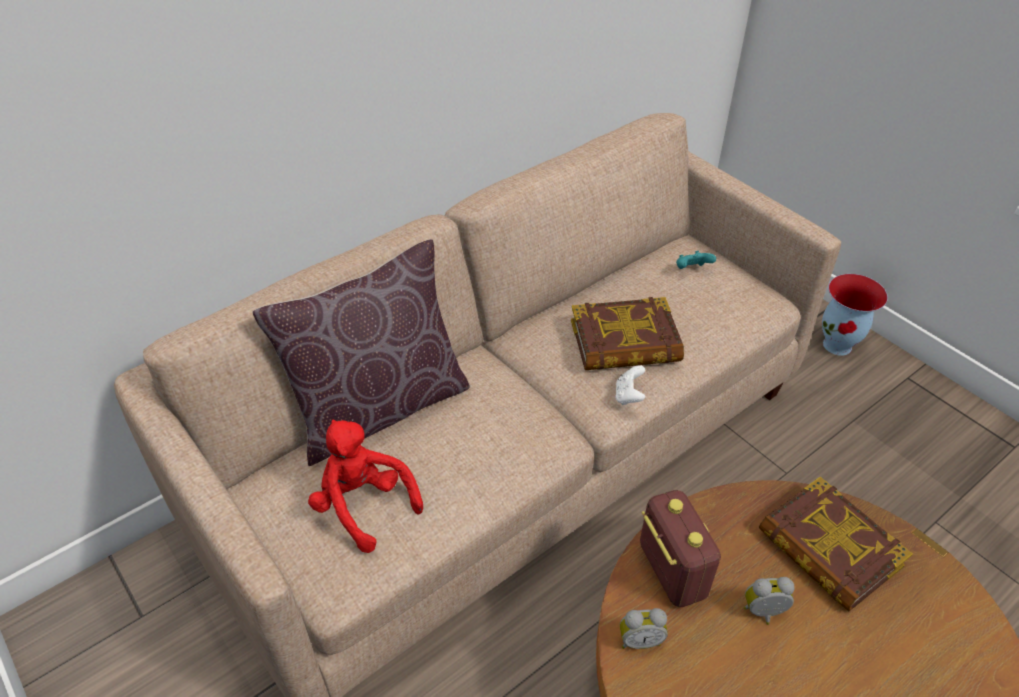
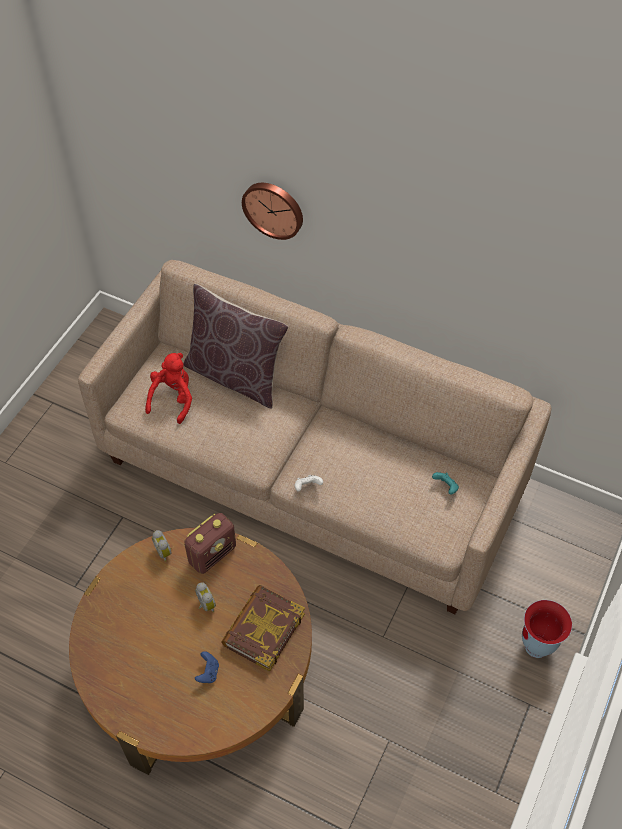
camera: 65 degrees right, 10 degrees up
(262, 112) = (274, 209): none -> wall clock
(625, 342) = (350, 470): book -> none
(892, 652) = (208, 672): none -> blue game controller

